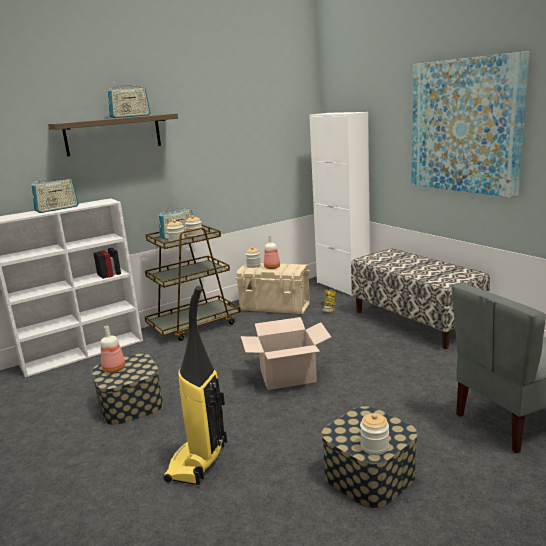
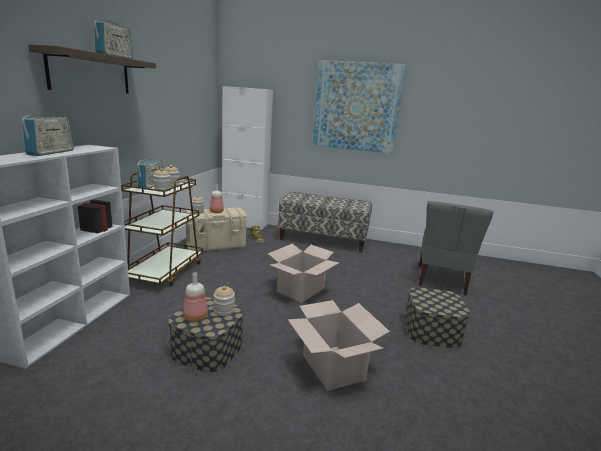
camera: 45 degrees left, 0 degrees up
(198, 462) = (333, 367): vacuum cleaner -> cardboard box
(374, 447) = (453, 307): jar -> jar (224, 311)

